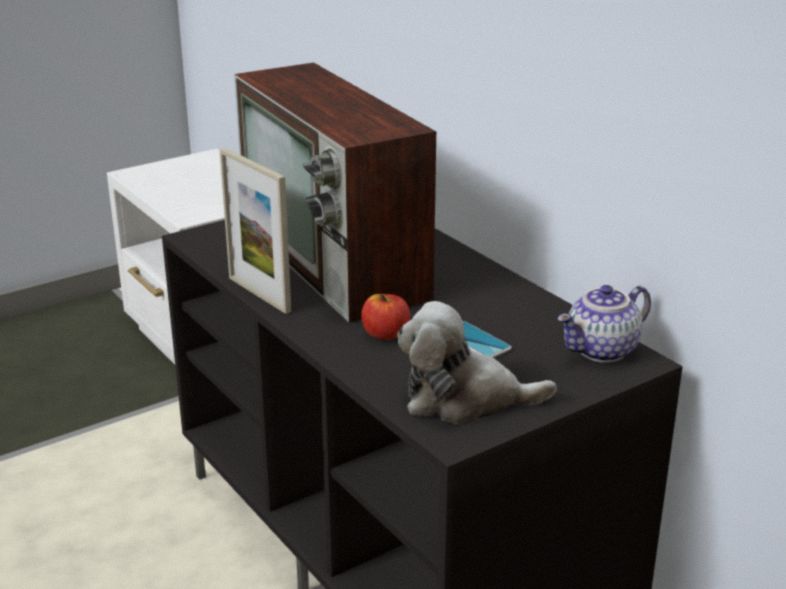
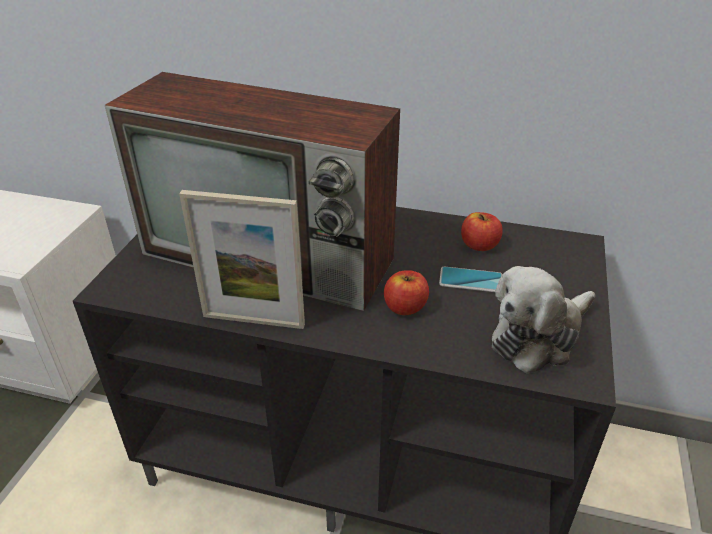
camera: 40 degrees left, 10 degrees up
(531, 322) = (479, 245): none -> apple
(602, 351) = (551, 247): teapot -> none

